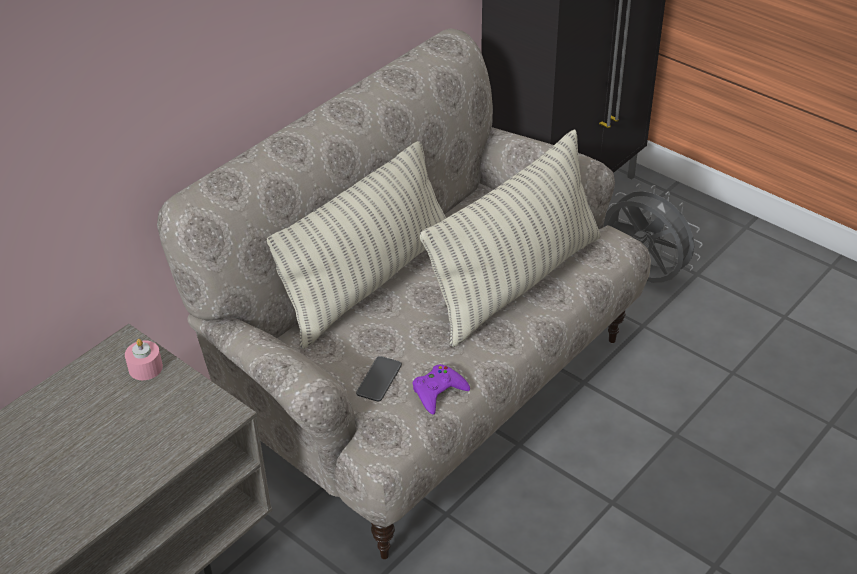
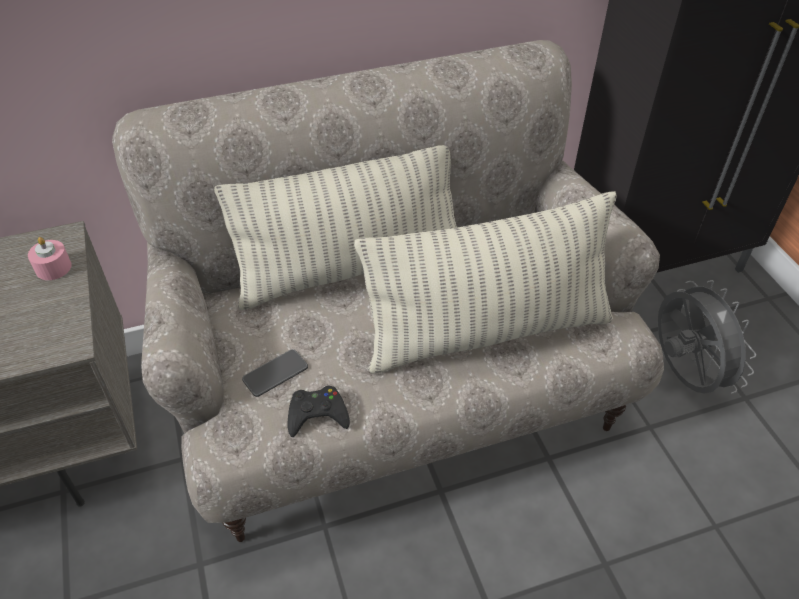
camera: 30 degrees right, 5 degrees up
(438, 392) = (317, 415): purple game controller -> black game controller

